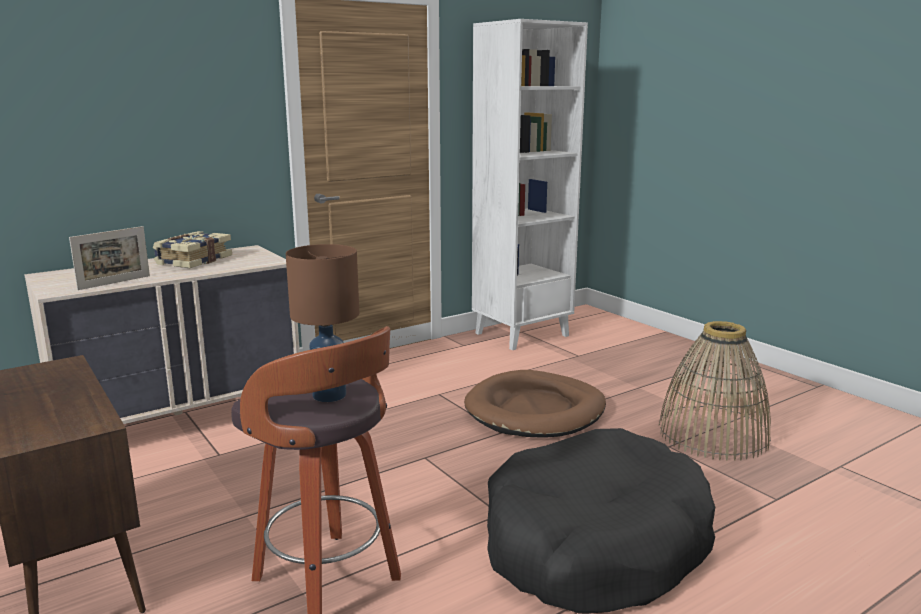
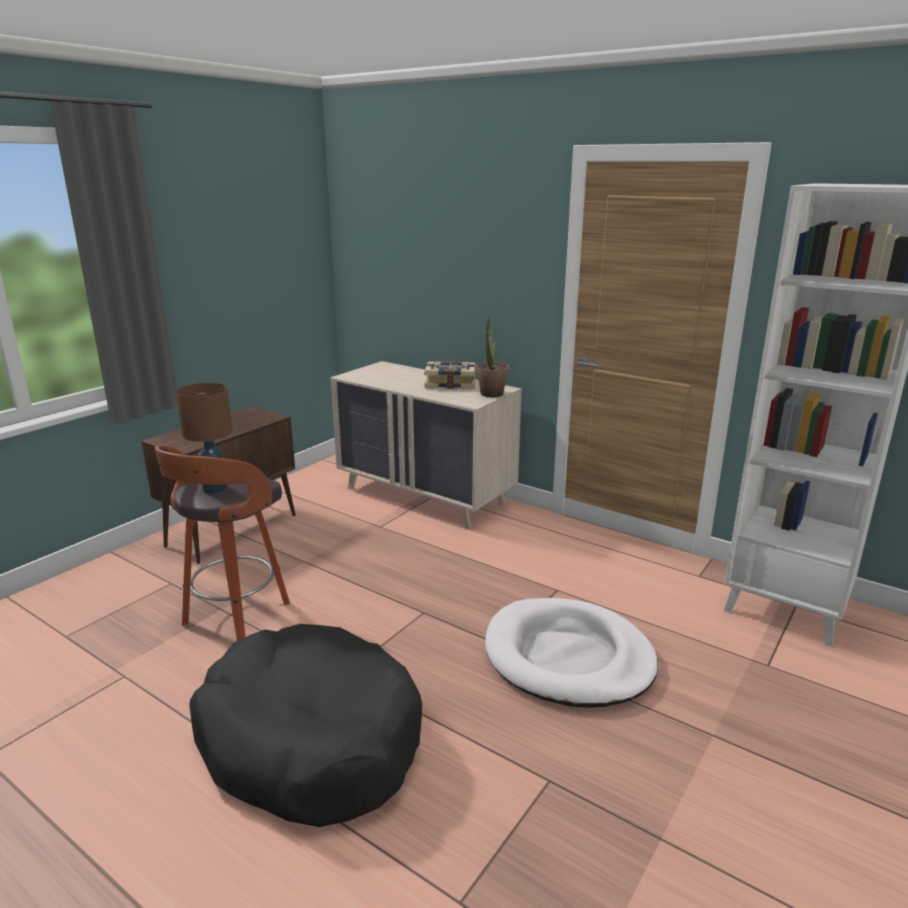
camera: 70 degrees right, 5 degrees up
(114, 282) = (377, 381): picture frame -> none
(261, 254) = (491, 395): none -> potted plant
(535, 410) = (568, 657): brown dog bed -> white dog bed
(713, 434) = (616, 826): basket -> none

